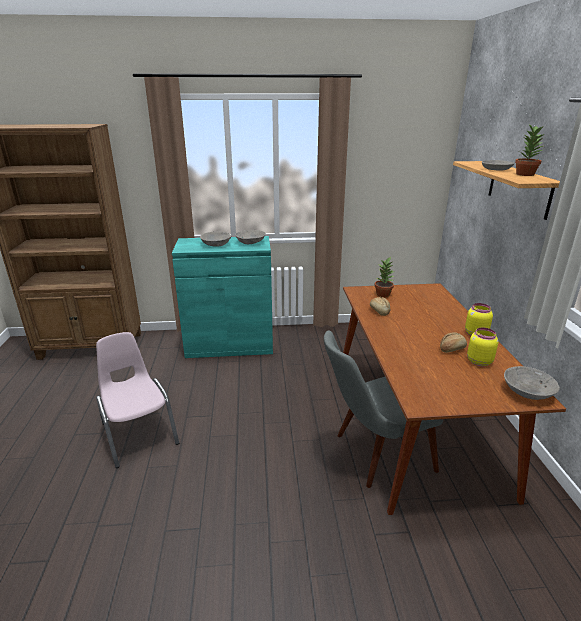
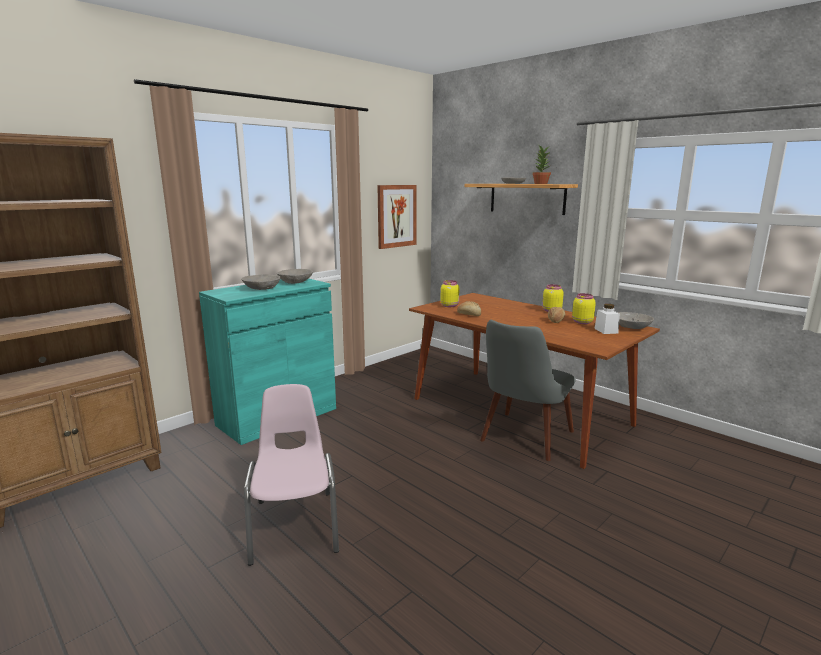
camera: 40 degrees left, 10 degrees down
(139, 433) = (295, 525): pink chair -> pink chair turned 60 degrees clockwise
(383, 294) = (450, 305): potted plant -> yellow jar
(397, 185) = (396, 216): none -> picture
(482, 384) = (606, 331): none -> white jar

